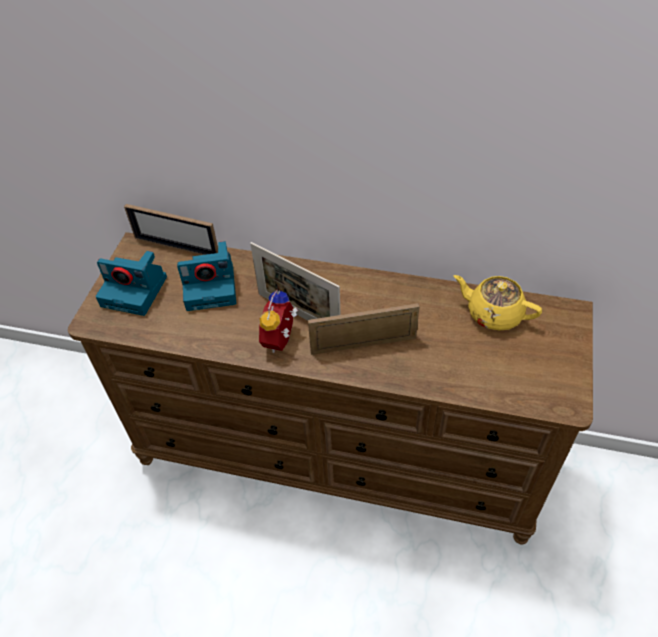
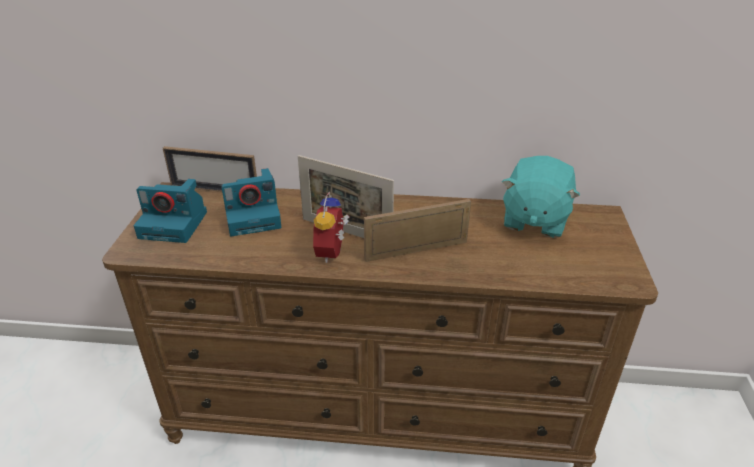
camera: 10 degrees left, 15 degrees down
(493, 314) = (534, 219): yellow teapot -> turquoise plush toy

